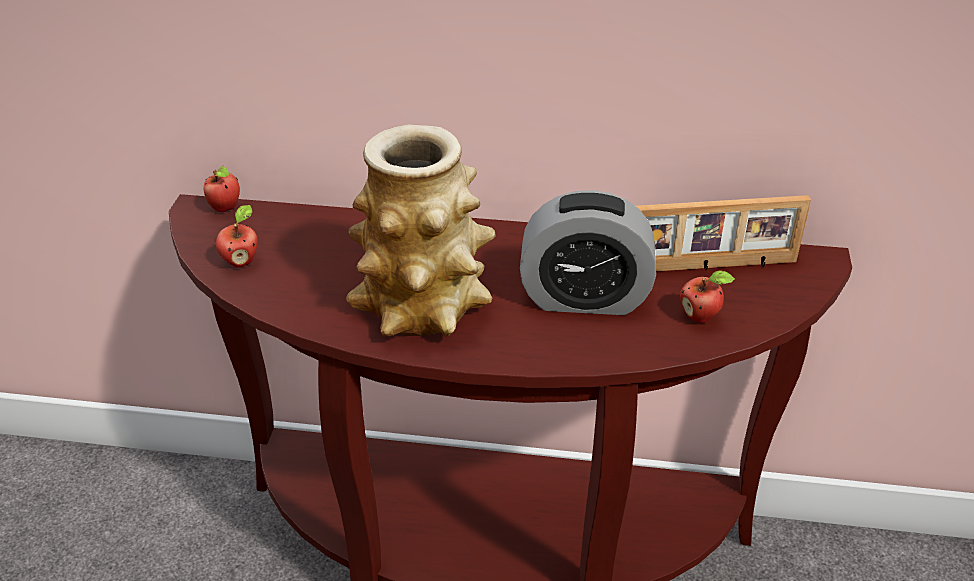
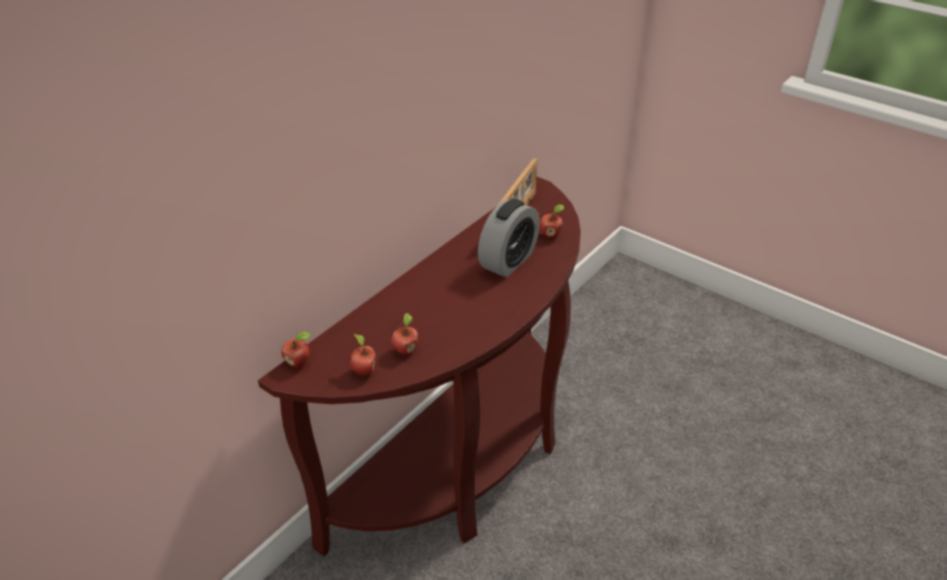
camera: 60 degrees left, 0 degrees up
(305, 279) = (405, 350): none -> apple
(424, 306) = (469, 314): vase -> none

